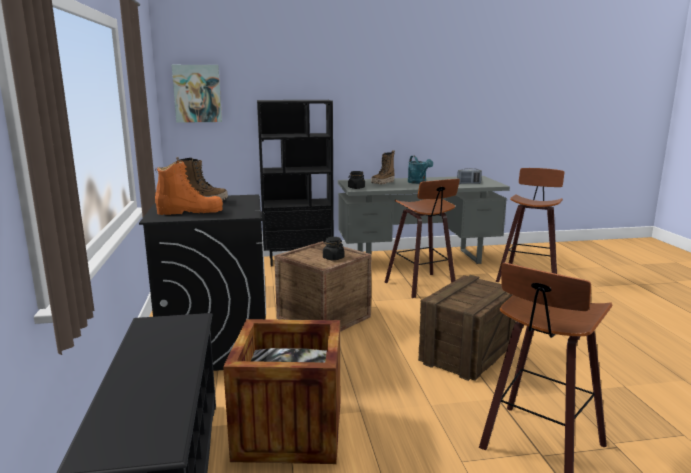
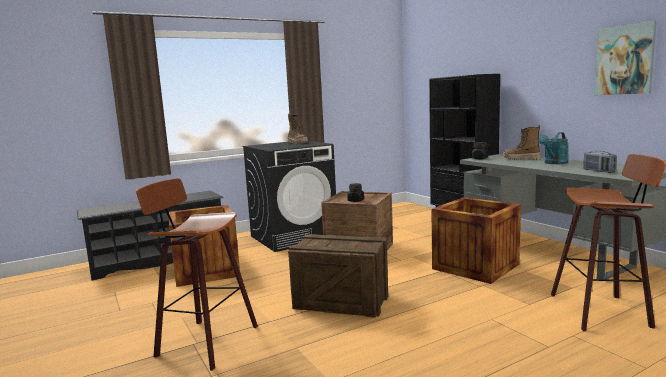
camera: 70 degrees right, 5 degrees down
(190, 211) = (271, 145): orange boot -> none
(197, 93) = (421, 75): picture -> picture (624, 60)
(422, 286) = (475, 266): stool -> crate

